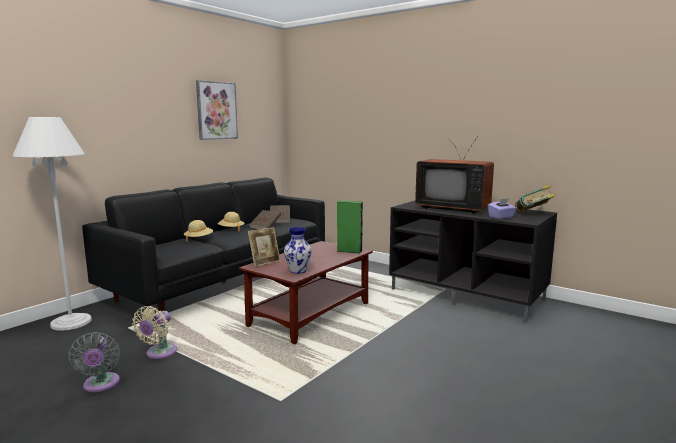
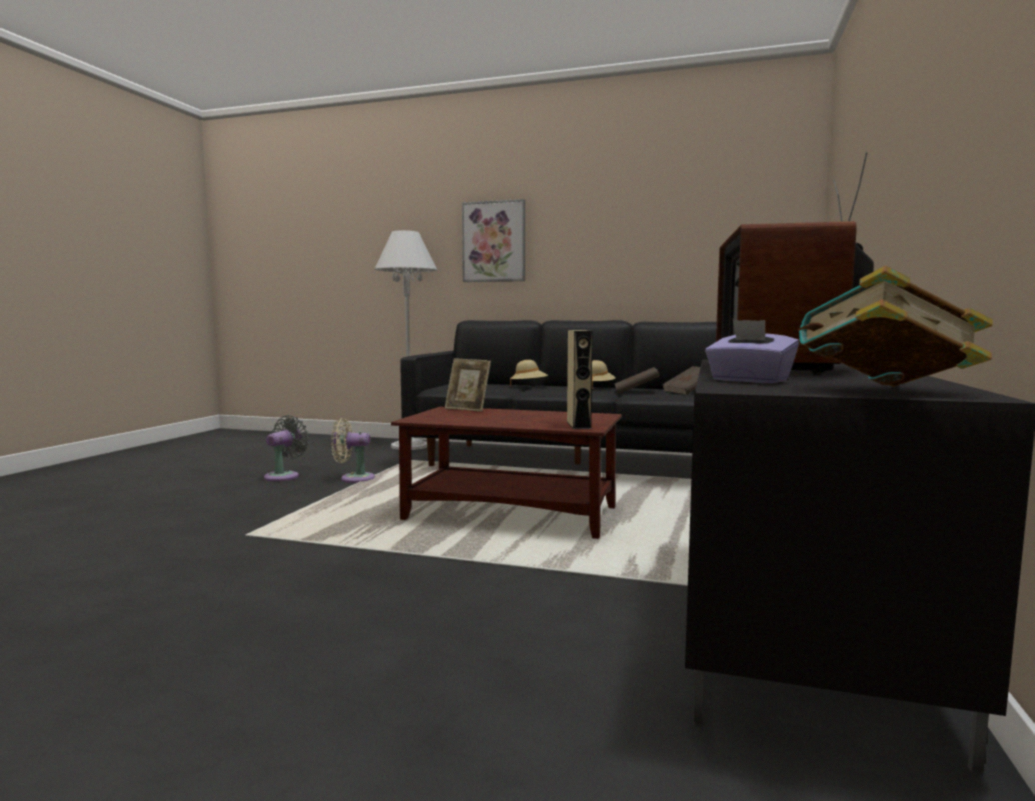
camera: 70 degrees right, 5 degrees down
(100, 385) = (284, 476): grey fan -> grey fan turned 150 degrees clockwise
(216, 110) = (655, 216): picture -> picture (494, 242)
(298, 271) = (442, 418): vase -> none
(349, 251) = (578, 425): green speaker -> beige speaker

